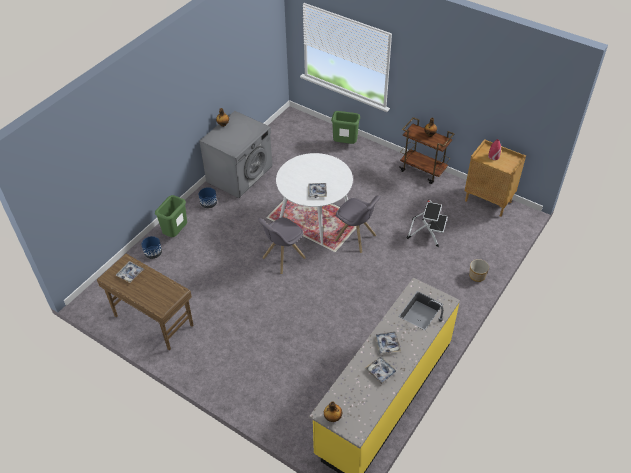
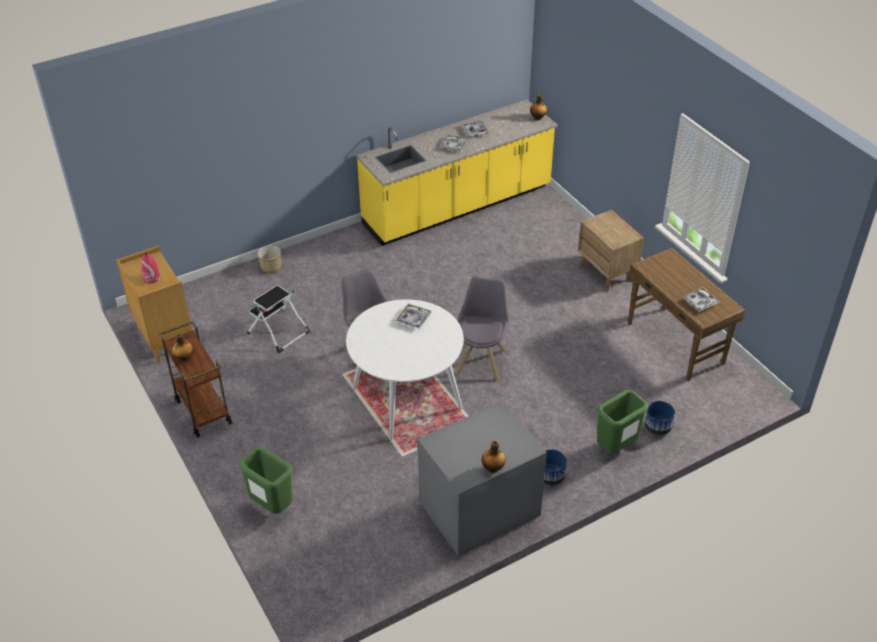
camera: 155 degrees left, 5 degrees down
(224, 370) = (607, 273): none -> brown nightstand
(283, 258) = (481, 361): grey chair -> grey chair turned 60 degrees counterclockwise

